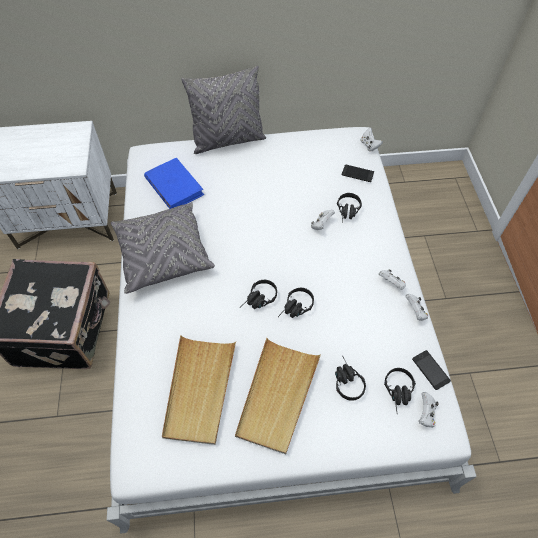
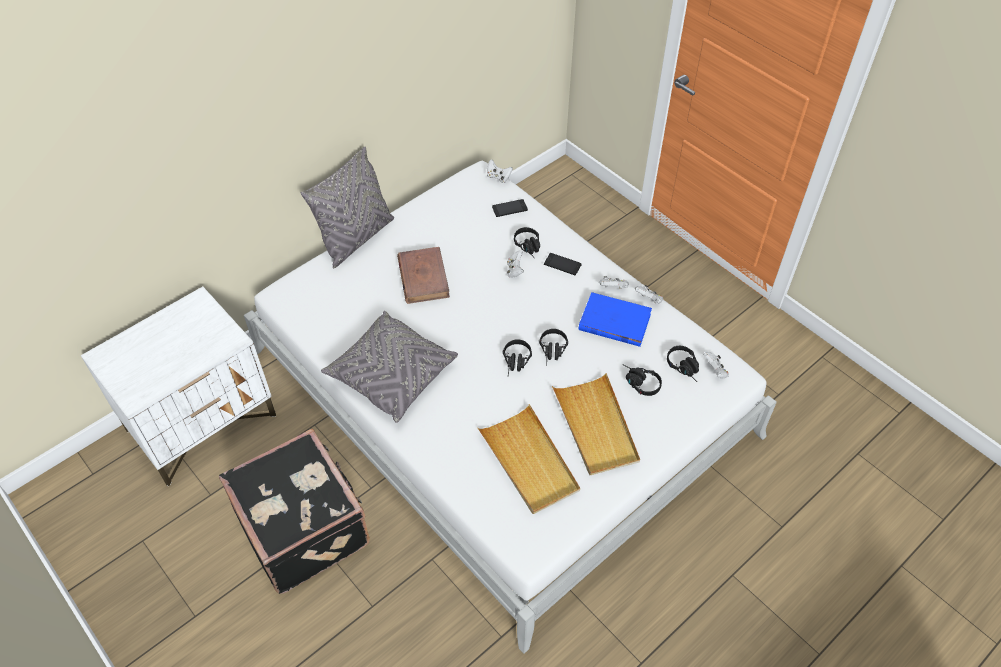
camera: 35 degrees left, 5 degrees down
(174, 186) = (342, 309): blue book -> blue book (614, 322)
(248, 193) = (423, 277): none -> brown book
(430, 370) = (694, 337): phone -> phone (562, 264)

